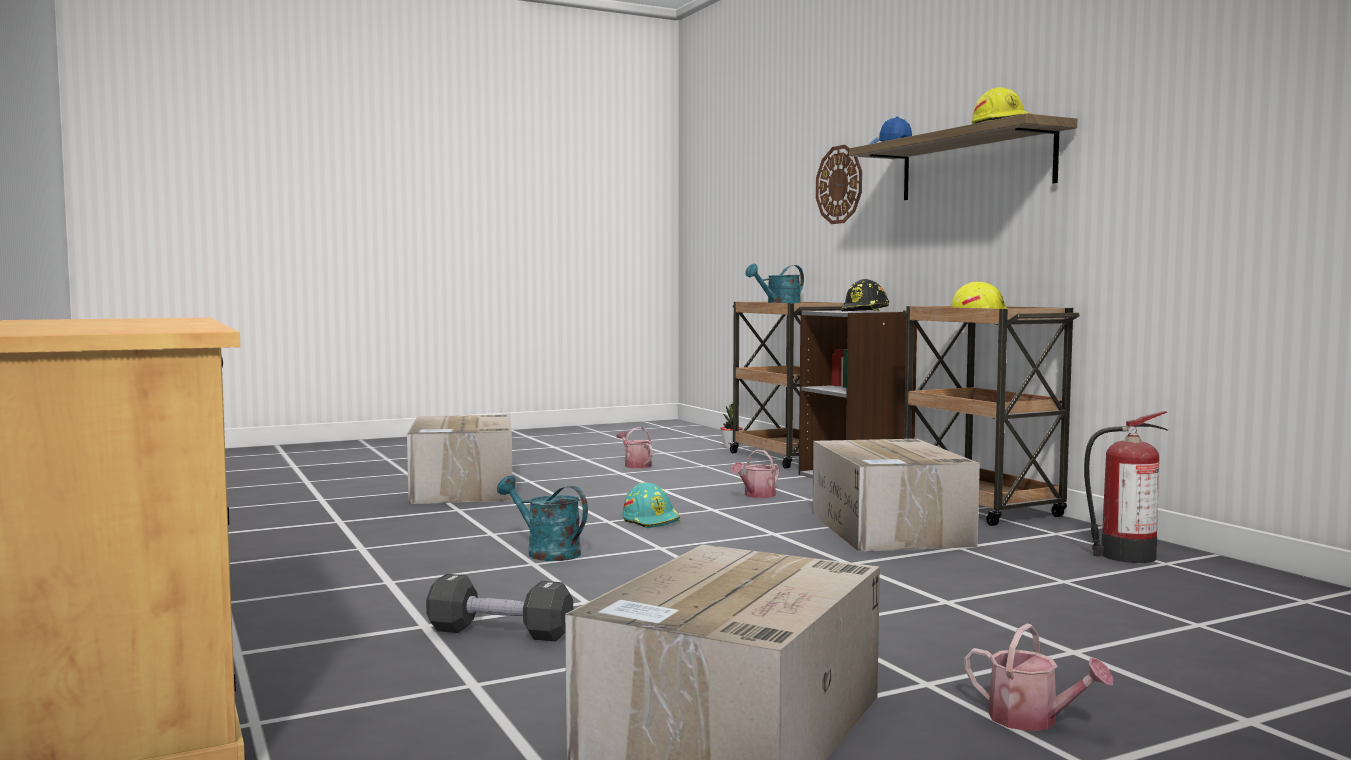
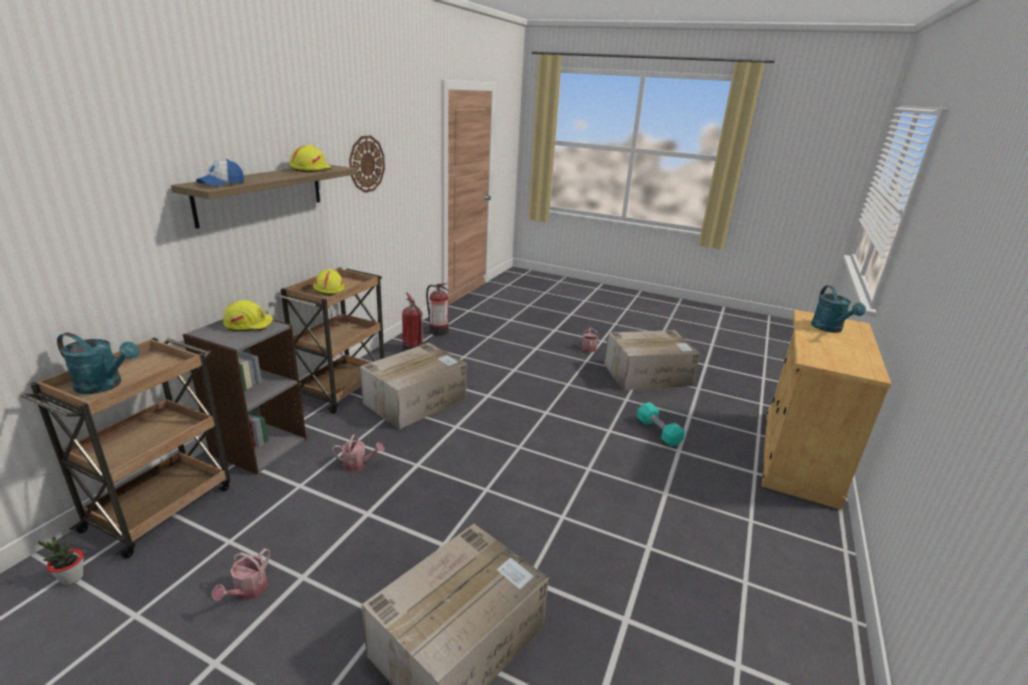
camera: 130 degrees left, 20 degrees up
(500, 632) = (658, 432): black dumbbell -> turquoise dumbbell
(546, 552) = (569, 475): turquoise watering can -> turquoise watering can (830, 329)
(651, 520) = (468, 474): turquoise hard hat -> none
(839, 184) = (84, 225): wall clock -> wall clock (366, 164)
(865, 311) = (249, 325): black hard hat -> yellow hard hat
(1260, 589) = (438, 331): none -> fire extinguisher

